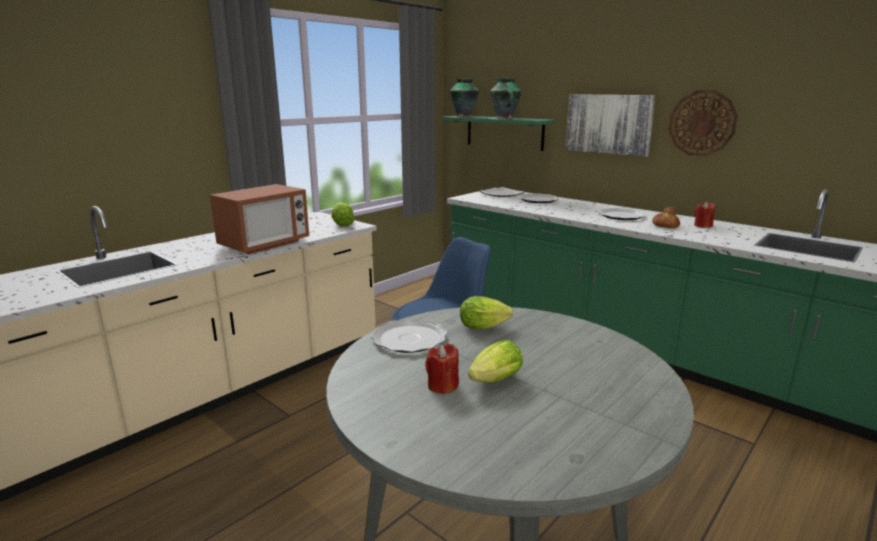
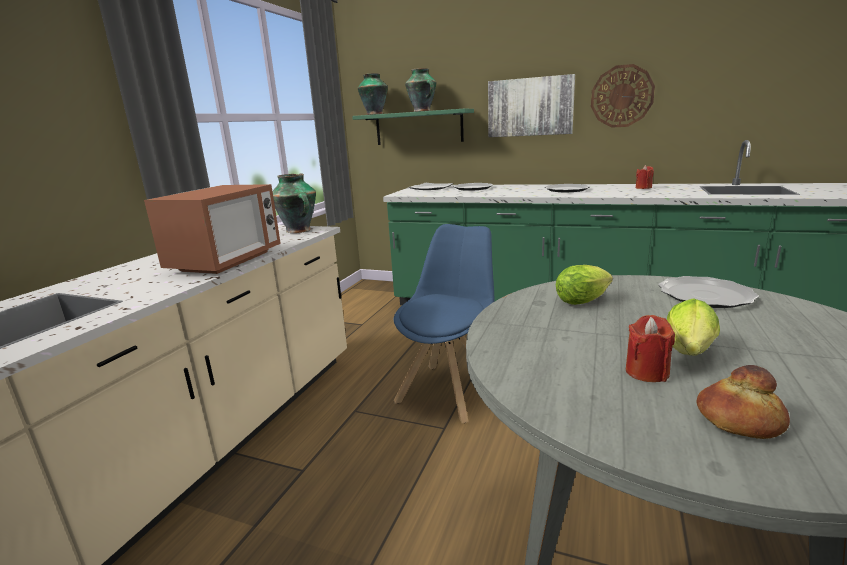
camera: 20 degrees left, 0 degrees up
(342, 224) = (299, 231): lettuce -> vase
(409, 339) = (525, 330): plate -> plate (706, 295)
(665, 226) = (616, 191): bread -> bread (738, 420)

